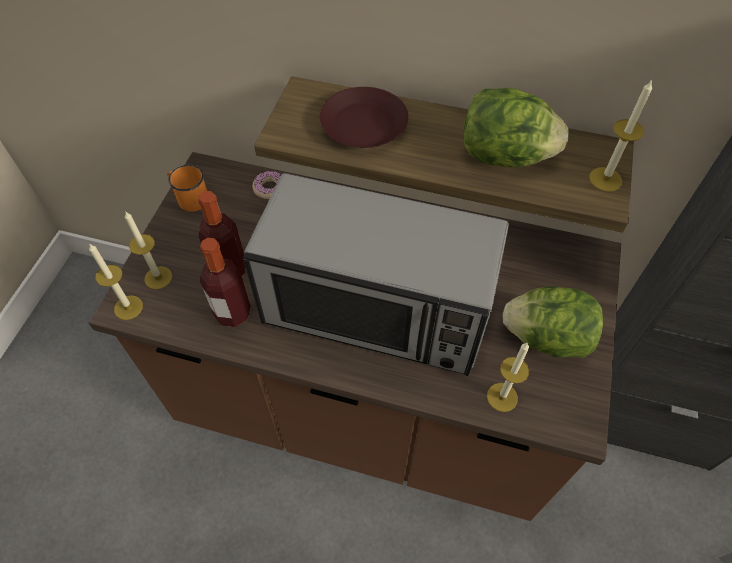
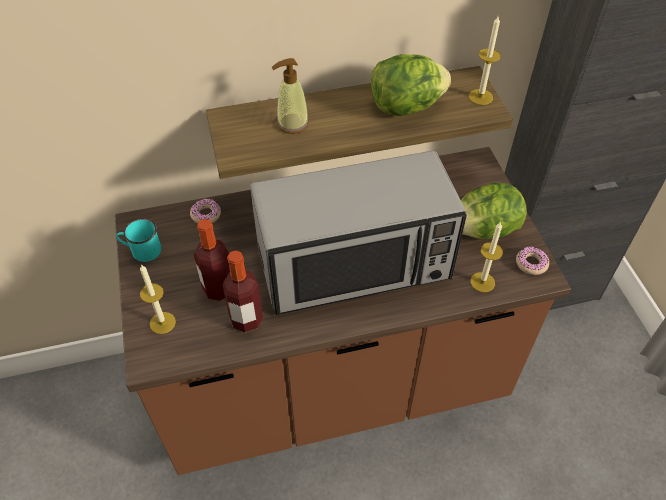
camera: 30 degrees left, 5 degrees down
(128, 307) = (154, 357): candle -> none
(190, 198) = (142, 250): orange mug -> turquoise mug
(364, 125) = (292, 124): brown plate -> soap dispenser
(576, 405) = (531, 263): none -> donut

